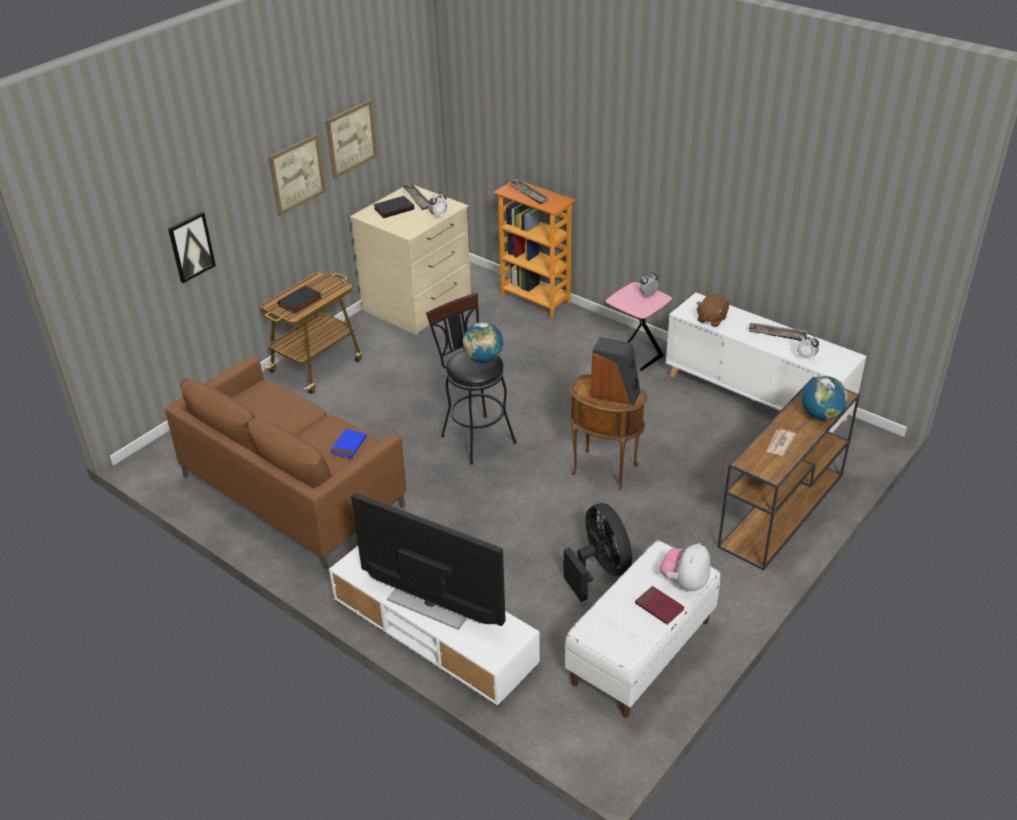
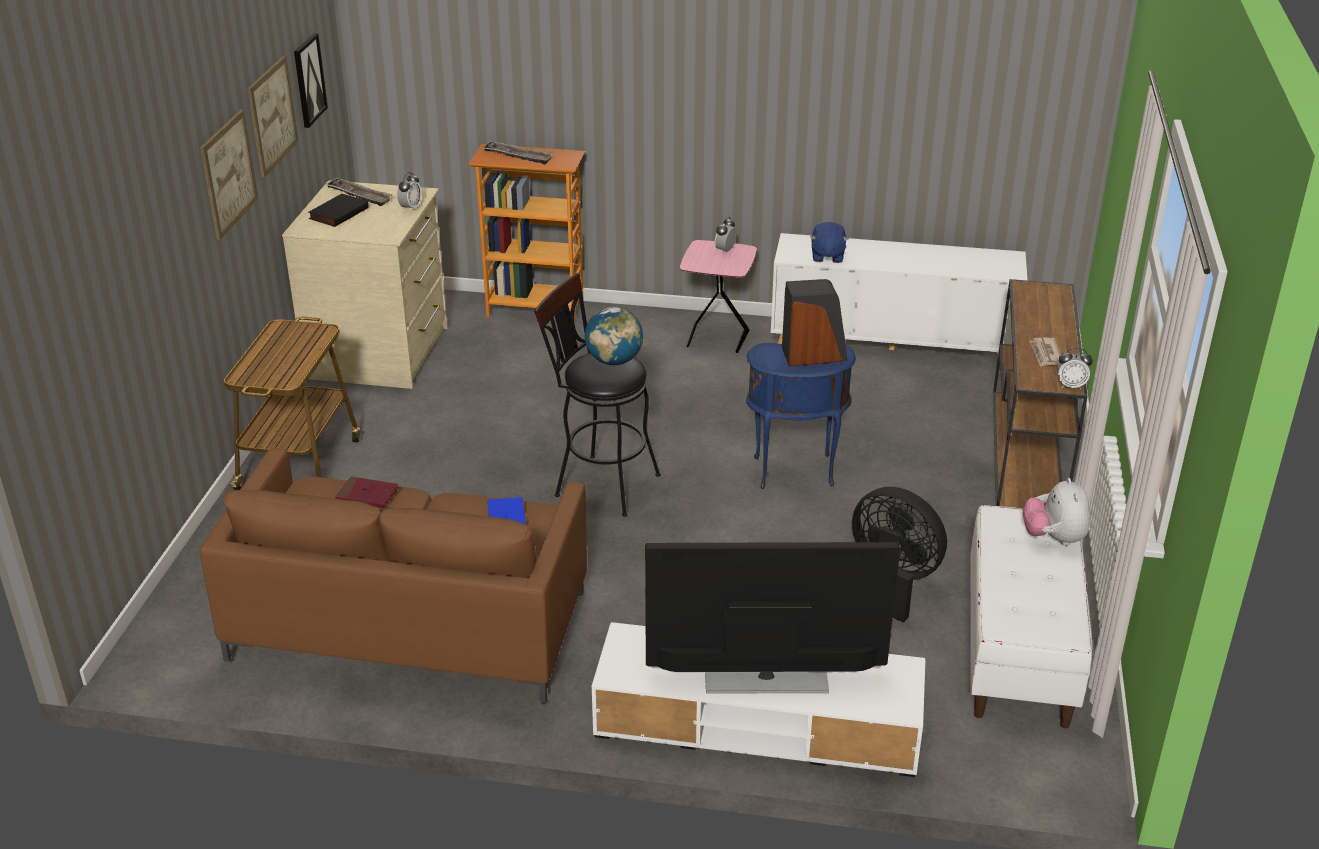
camera: 30 degrees left, 5 degrees down
(191, 247) = (137, 299): picture -> picture (308, 80)
(300, 302) = (281, 363): black book -> none
(603, 471) = (794, 473): brown side table -> blue side table
(659, 607) = (1053, 573): red book -> red book (367, 495)
(711, 319) = (827, 256): brown plush toy -> blue plush toy
(777, 334) = (913, 254): tray -> none
(805, 357) = (966, 269): alarm clock -> alarm clock (1070, 385)
(820, 415) = (1057, 314): globe -> none

